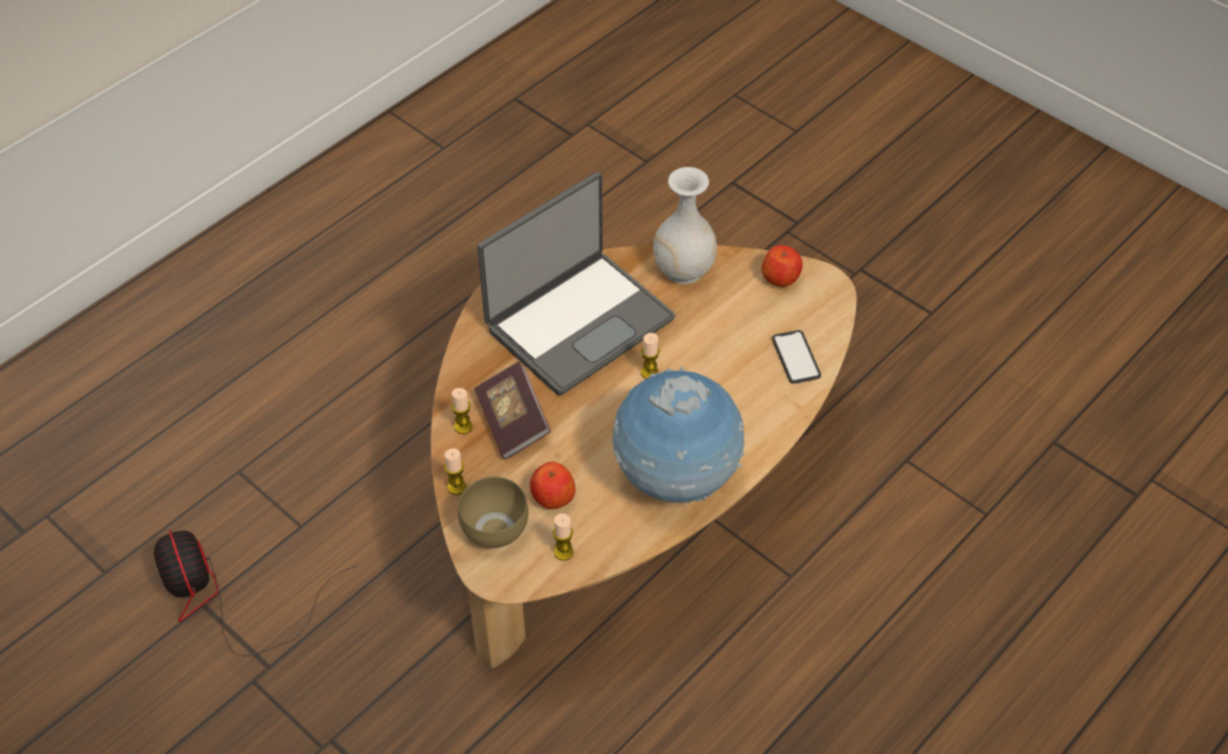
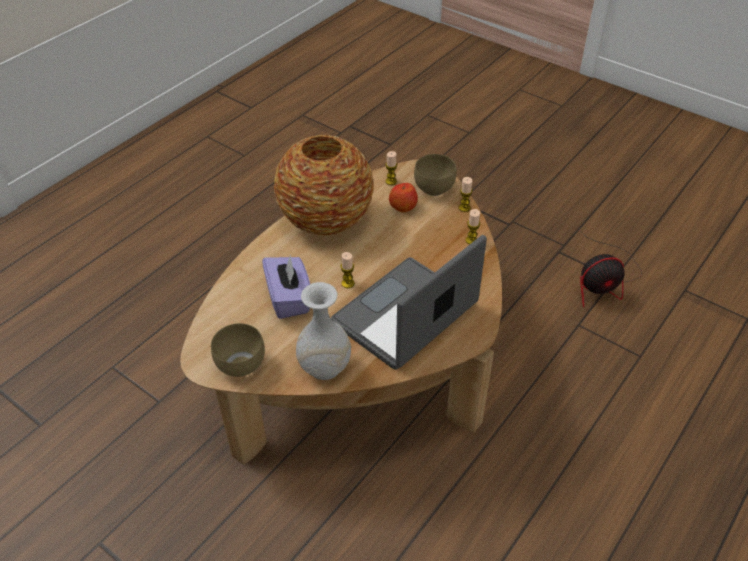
camera: 175 degrees right, 5 degrees down
(224, 600) = (603, 281): fan -> fan turned 105 degrees clockwise
(513, 422) = (439, 245): book -> none
(675, 479) = (326, 220): globe -> vase
(728, 356) = (289, 299): none -> purple tissue box
(781, 277) = (242, 366): apple -> brown bowl
(796, 357) = (238, 301): phone -> none

